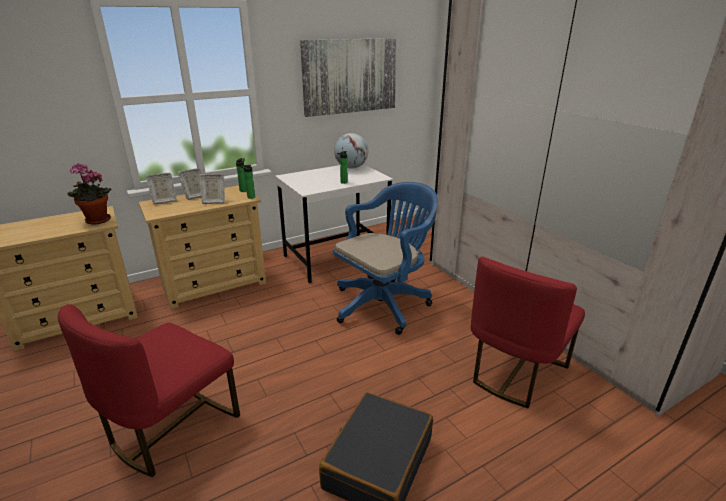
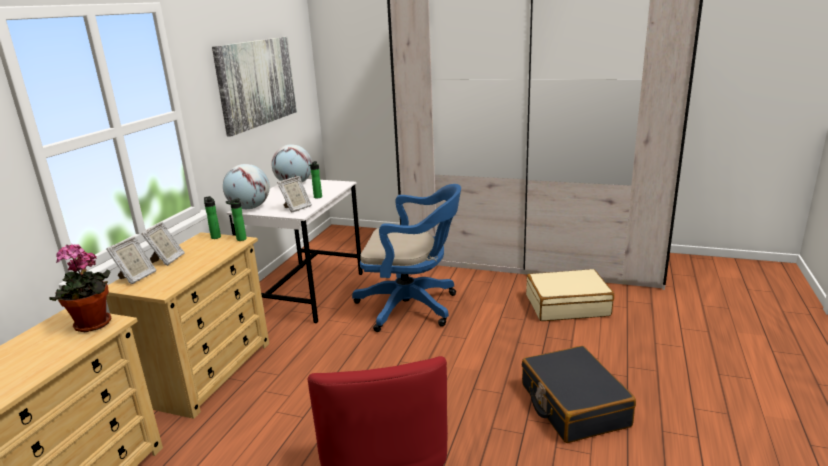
camera: 40 degrees left, 5 degrees down
(214, 201) = (206, 256): picture frame -> picture frame (296, 208)
(292, 176) = (249, 208): none -> globe
(384, 303) = (412, 307): blue office chair -> blue office chair turned 90 degrees clockwise
(514, 372) = (567, 305): red chair -> beige suitcase

